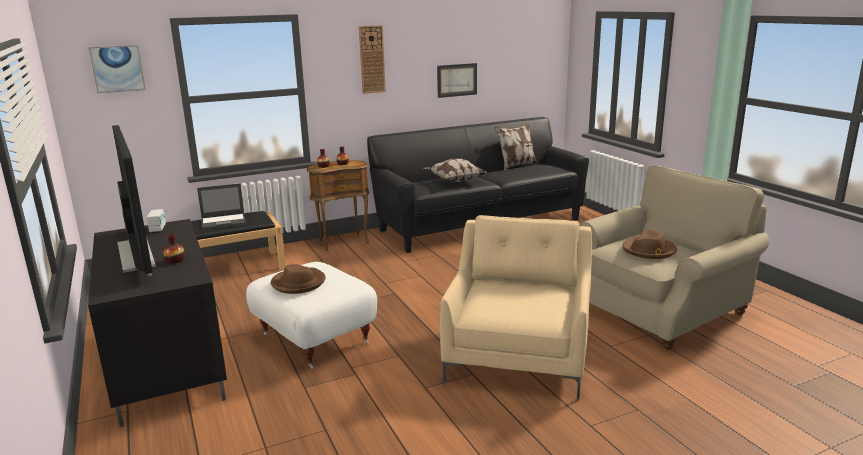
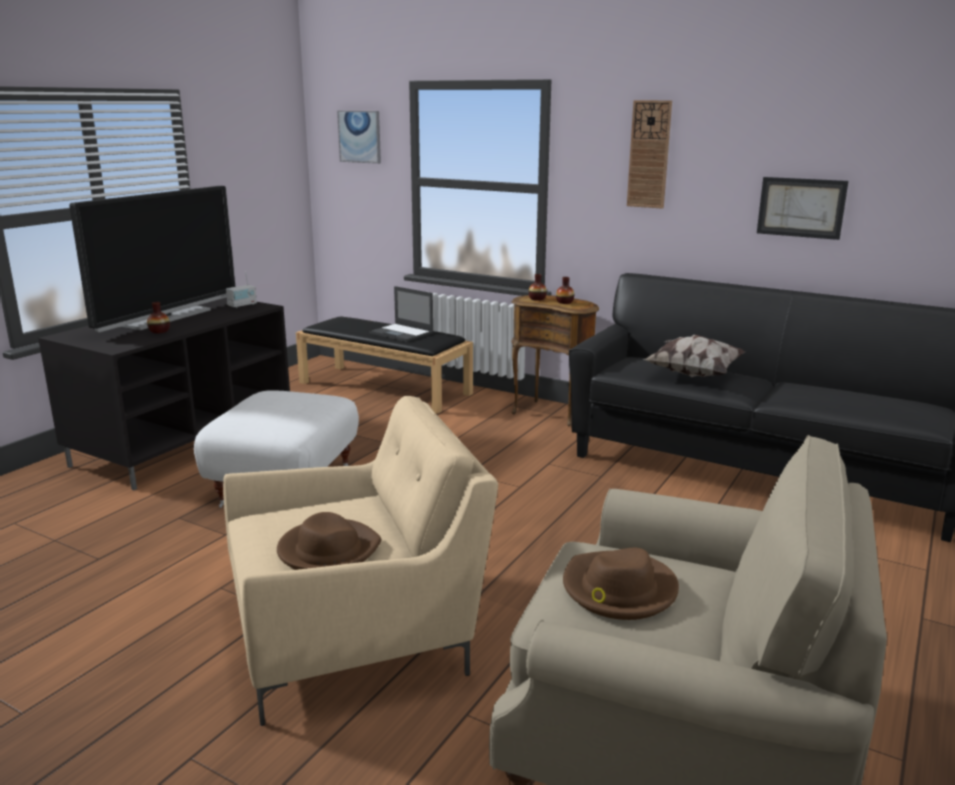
camera: 55 degrees right, 0 degrees up
(298, 283) = (262, 406): brown hat -> brown hat (328, 550)
(516, 166) = (868, 390): pillow -> none

